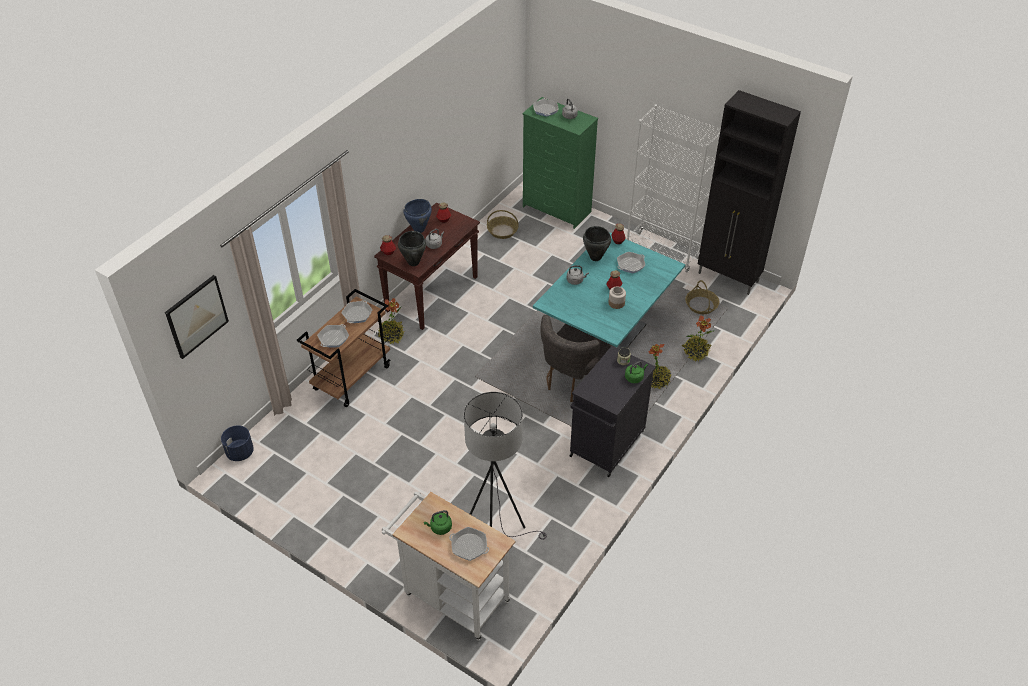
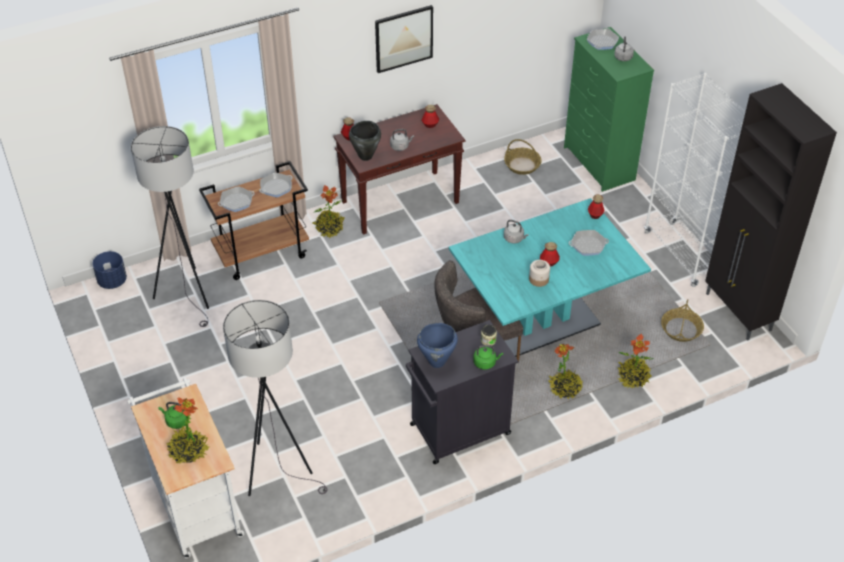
camera: 30 degrees right, 0 degrees up
(196, 316) = (78, 122): picture -> picture (403, 38)
(316, 434) = (189, 294): none -> grey floor lamp
(419, 229) = (398, 125): blue cooking pot -> blue cooking pot (437, 362)
(469, 546) = (188, 451): frying pan -> potted plant
(595, 257) = (555, 223): black cooking pot -> none

